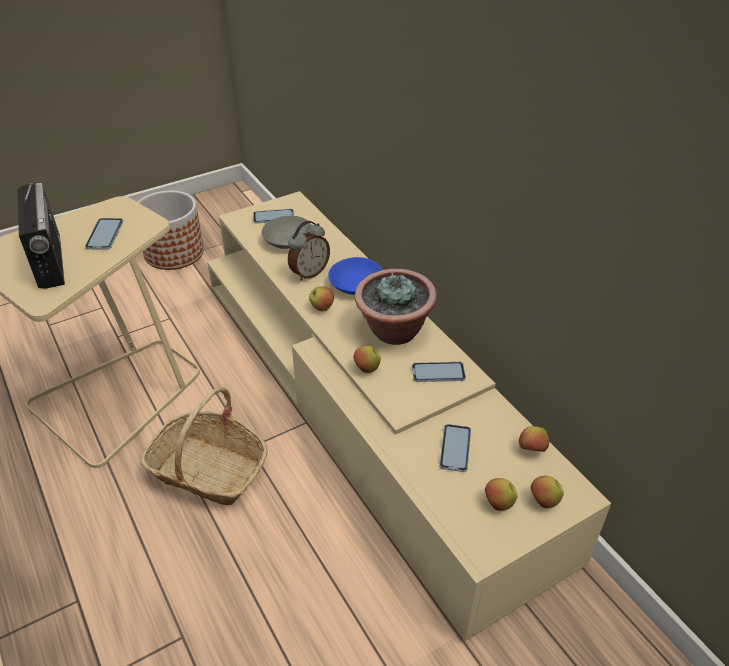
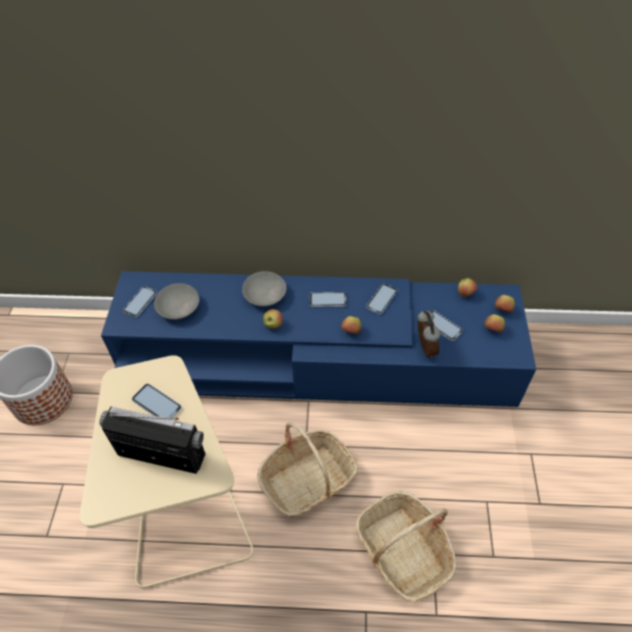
camera: 55 degrees left, 10 degrees up
(170, 603) = (403, 550): none -> basket
(309, 273) = (228, 314): alarm clock -> alarm clock (424, 348)
(355, 285) = (265, 295): blue bowl -> grey bowl
(364, 403) = (317, 360): beige tv stand -> blue tv stand
(394, 331) = (328, 300): potted plant -> phone

